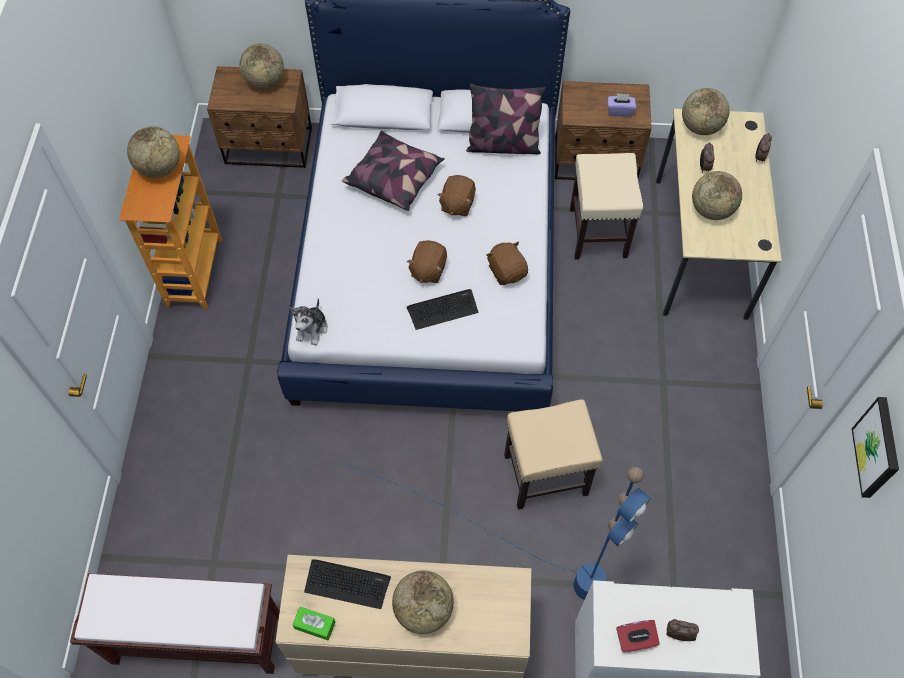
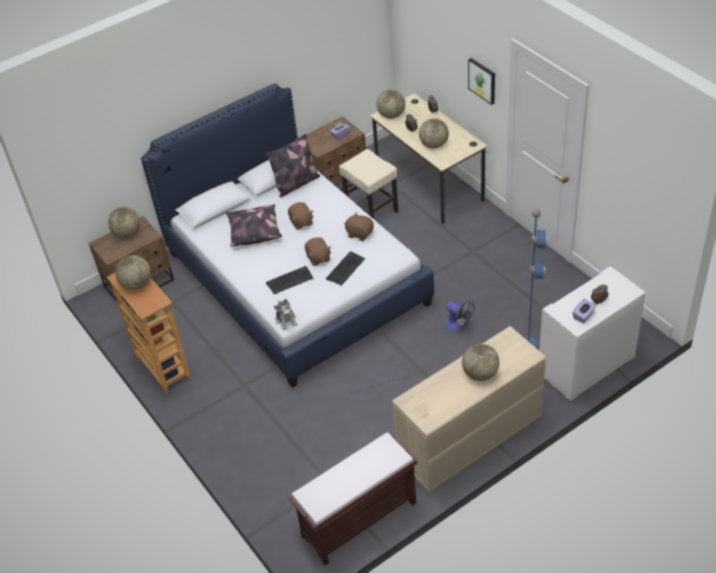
camera: 35 degrees left, 15 degrees down
(315, 625) = (437, 415): green tissue box -> none
(347, 583) = (433, 390): keyboard -> keyboard (289, 280)
(546, 474) = (458, 326): beige stool -> fan
(635, 640) = (583, 316): red tissue box -> purple tissue box
(878, 448) = (613, 152): picture -> picture (482, 80)

